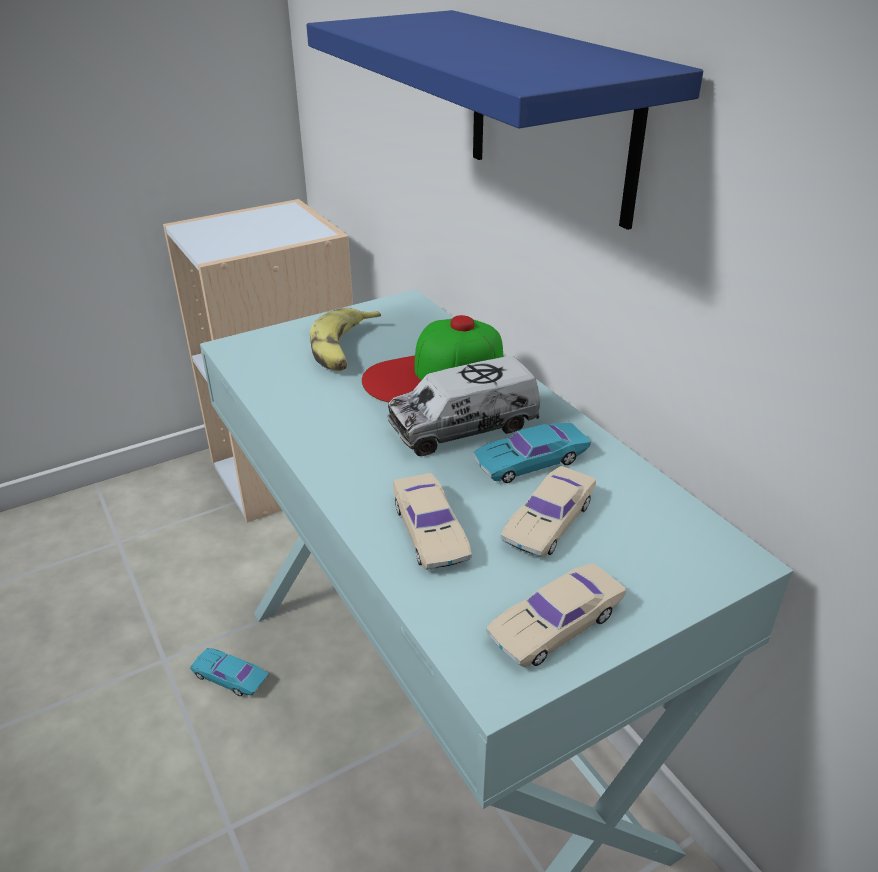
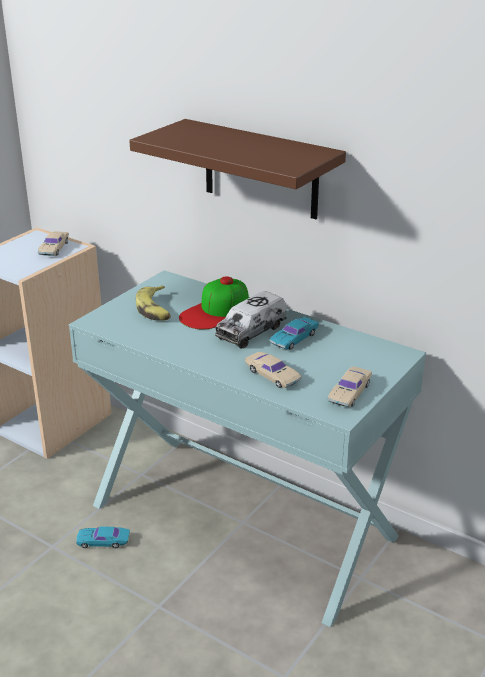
camera: 25 degrees left, 5 degrees down
(549, 520) = (320, 358): beige toy car -> beige toy car (54, 248)
(550, 115) = (260, 169): blue shelf -> brown shelf

